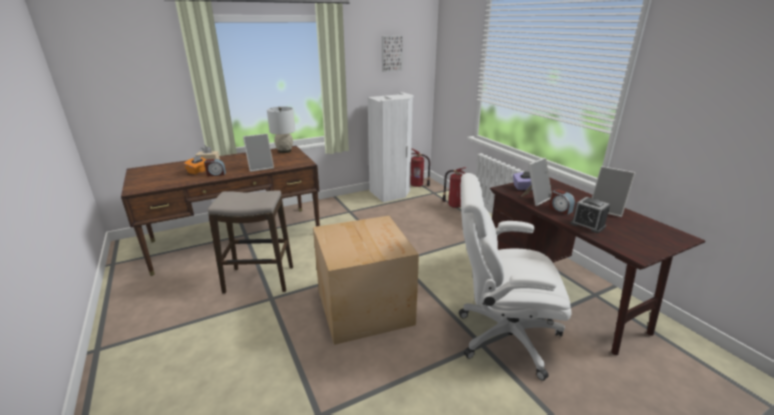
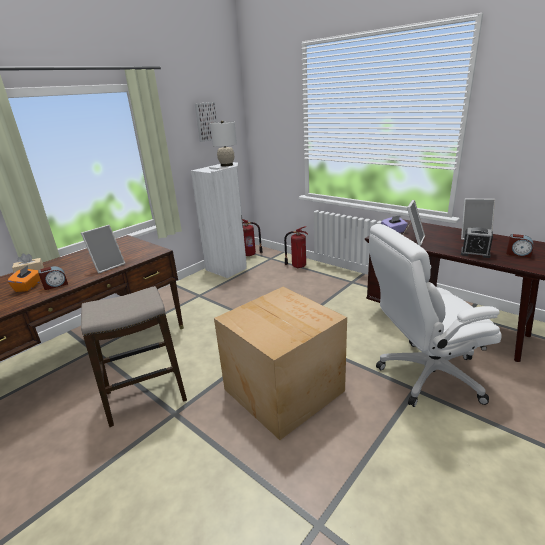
camera: 20 degrees left, 0 degrees up
(284, 151) = (120, 243): white table lamp -> white table lamp (226, 165)
(560, 209) = (441, 244): alarm clock -> alarm clock (518, 254)

